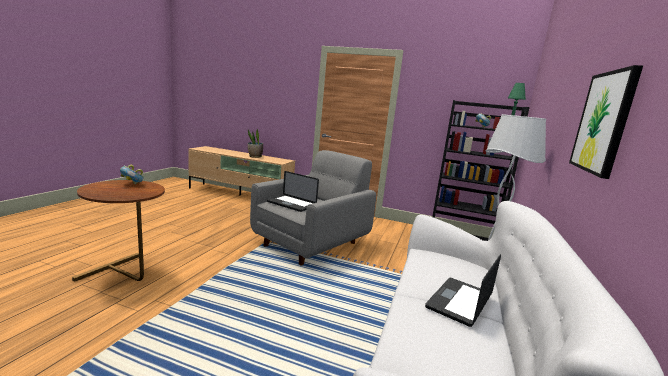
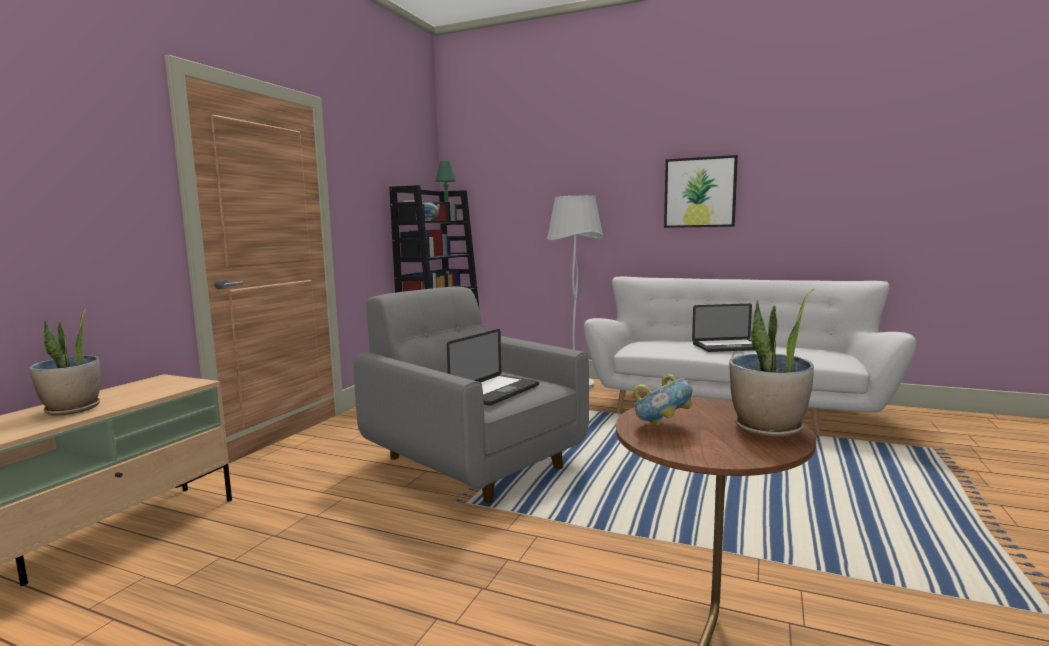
camera: 85 degrees left, 5 degrees down
(106, 194) = (768, 429): none -> potted plant
(459, 302) = (728, 347): laptop -> laptop turned 45 degrees counterclockwise

